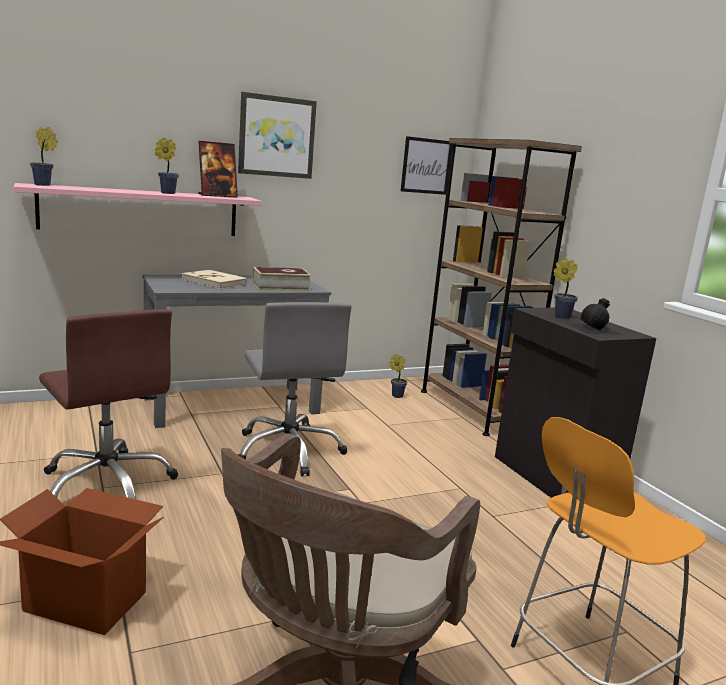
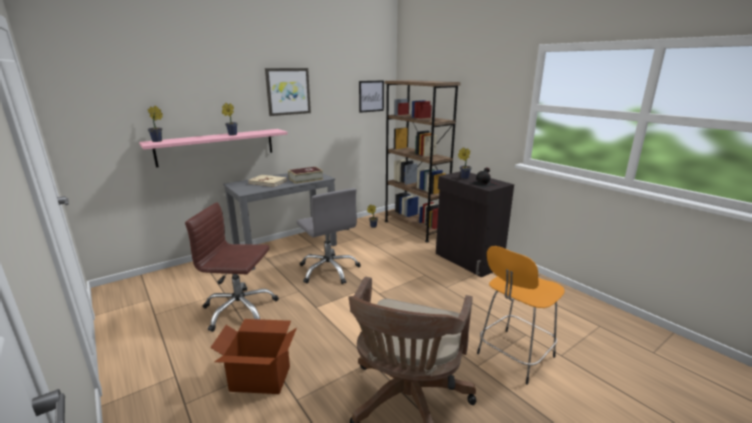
camera: 10 degrees left, 5 degrees up
(108, 484) = (239, 310): brown office chair -> brown office chair turned 150 degrees clockwise
(217, 196) = (260, 131): picture frame -> none

